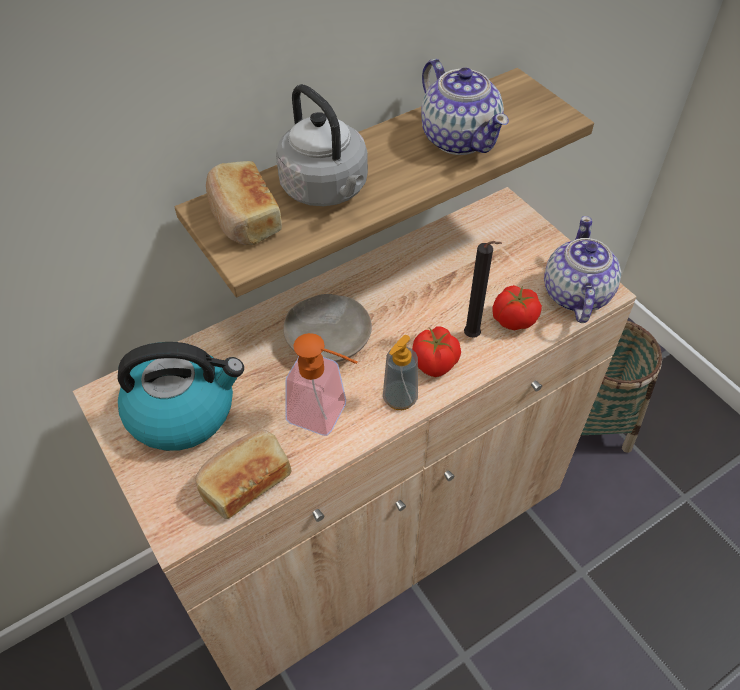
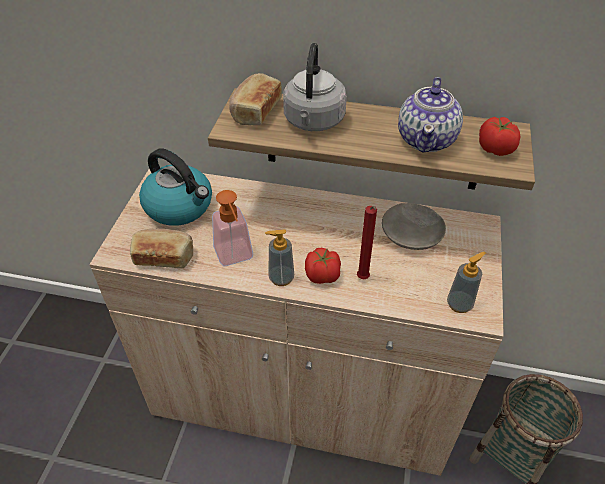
camera: 45 degrees right, 5 degrees down
(329, 337) = (286, 223): beige plate -> beige plate (412, 234)
(474, 337) = (363, 279): black candle -> red candle
(513, 320) = (399, 288): tomato -> tomato (495, 149)
(575, 295) = (459, 304): teapot -> soap dispenser

